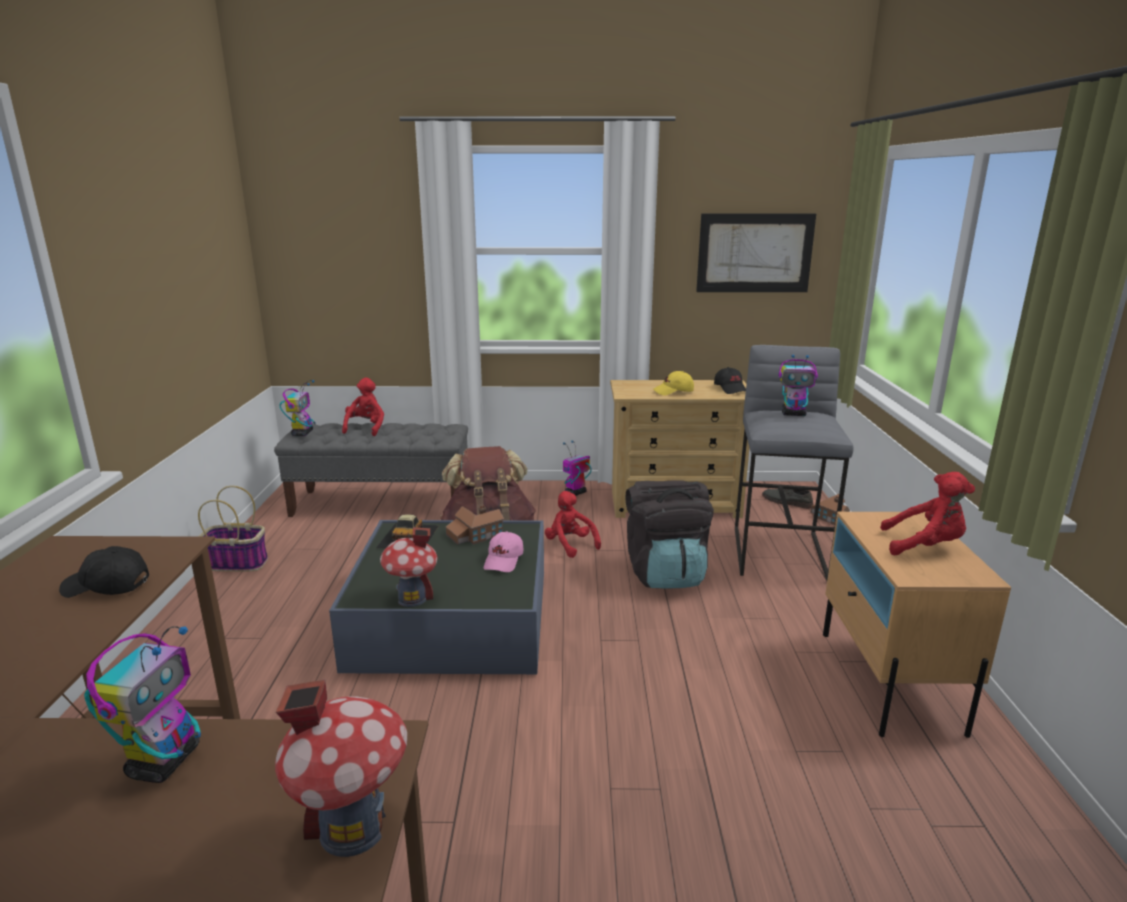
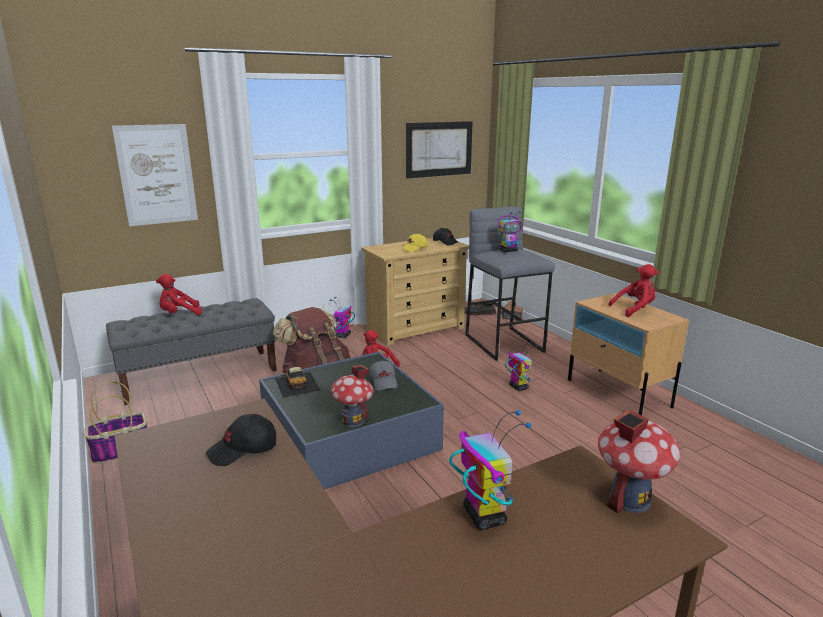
camera: 30 degrees left, 0 degrees up
(302, 433) = (126, 328): toy robot -> toy robot (518, 387)
(366, 428) = (179, 314): red plush toy -> red plush toy turned 90 degrees counterclockwise
(369, 265) = (157, 175): none -> picture
(474, 535) = (343, 372): toy house -> none
(504, 561) = (384, 382): pink cap -> grey cap
(665, 573) = (454, 371): black backpack -> none

